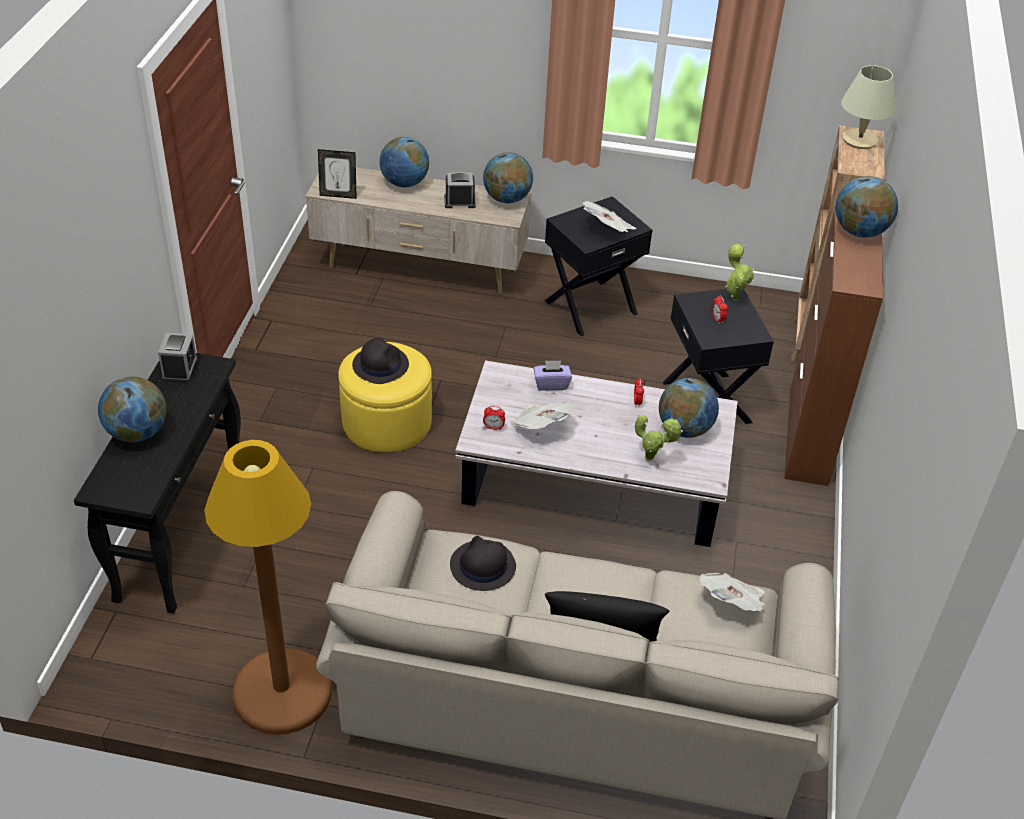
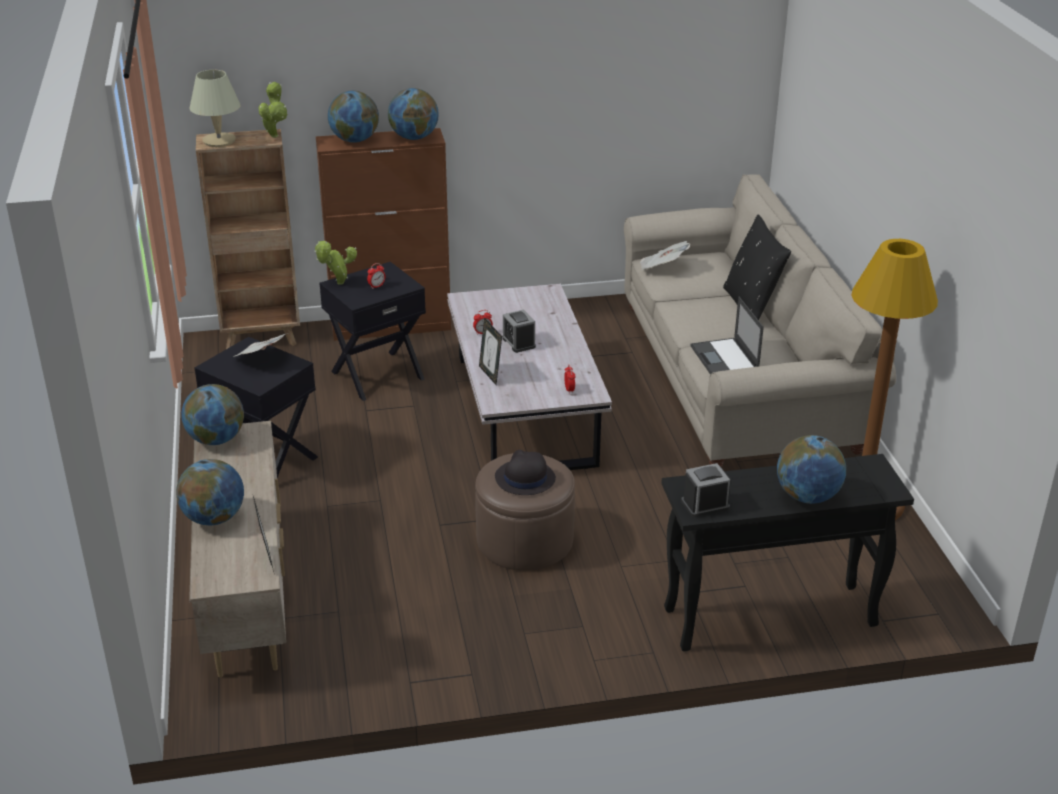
camera: 110 degrees left, 10 degrees down
(386, 422) = (525, 540): yellow ottoman -> brown ottoman
(459, 202) = (238, 469): alarm clock -> alarm clock (518, 342)
(482, 566) = (725, 358): black hat -> laptop
(541, 426) = (549, 368): newspaper -> none
(551, 384) = (490, 374): purple tissue box -> picture frame
(652, 459) = (546, 316): potted plant -> potted plant (275, 135)
(684, 429) = (500, 308): globe -> globe (414, 137)

